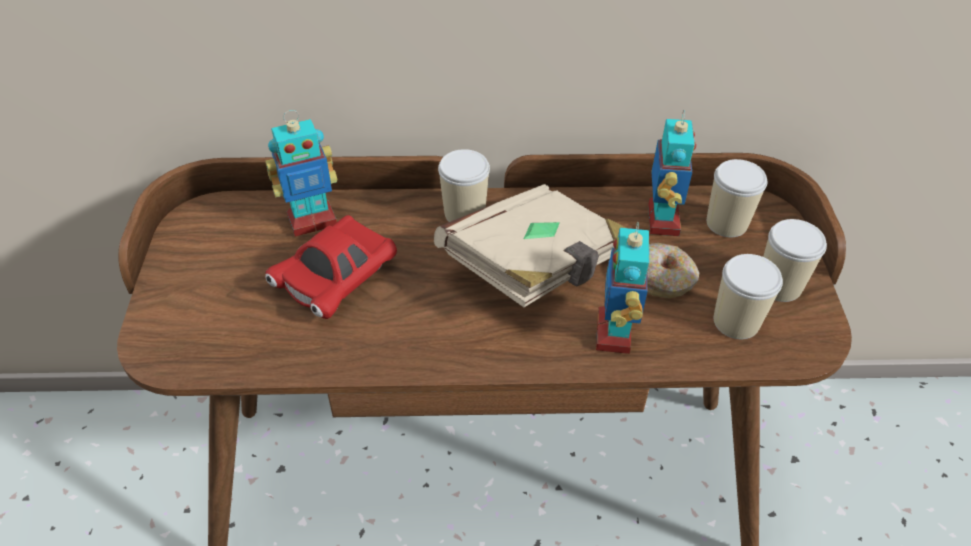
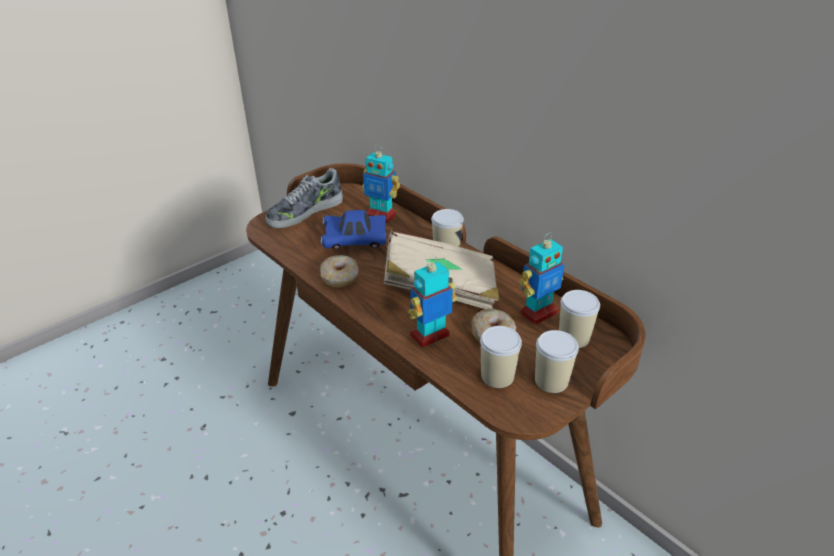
camera: 50 degrees right, 10 degrees down
(191, 287) = (305, 212): none -> shoe
(336, 280) = (355, 241): red toy car -> blue toy car
(399, 344) = (340, 277): none -> donut

